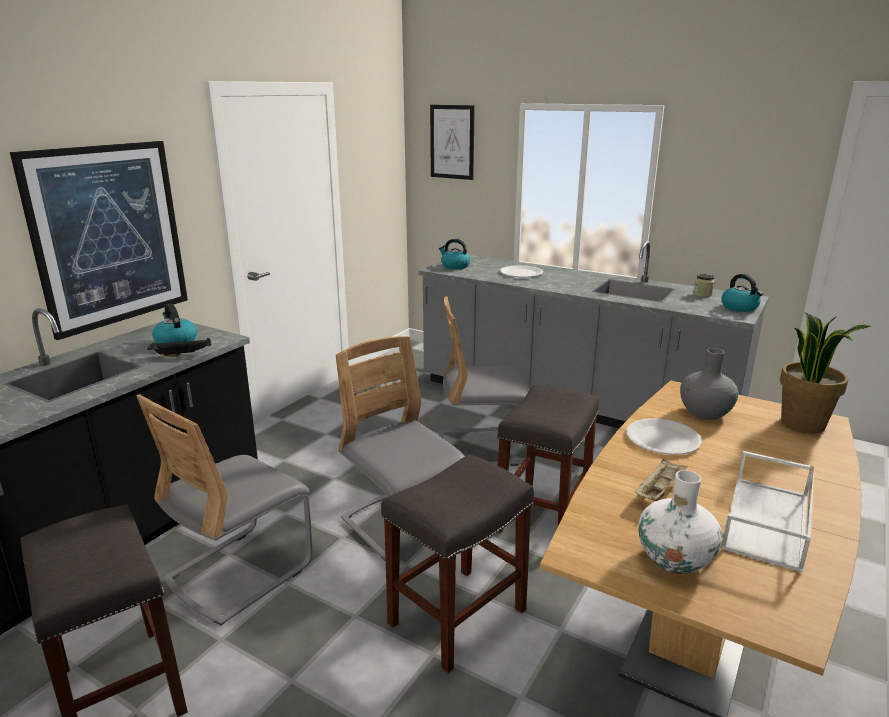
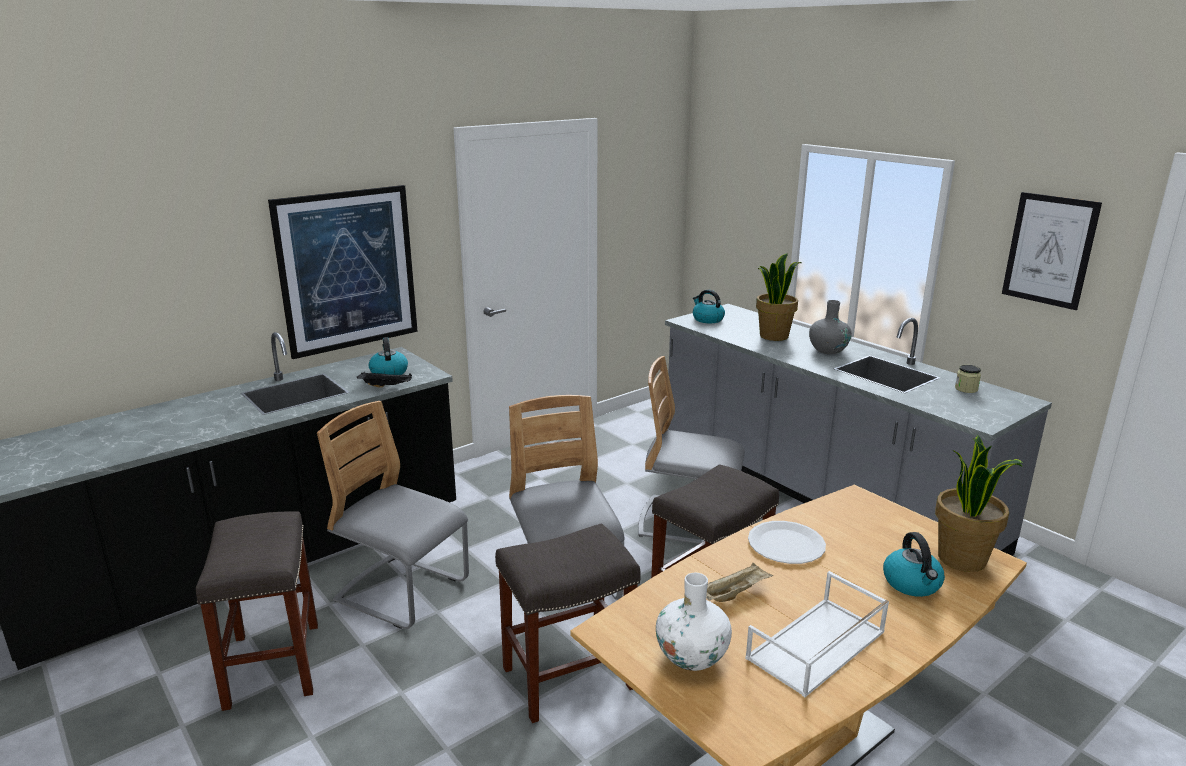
camera: 20 degrees right, 0 degrees up
(240, 572) = (403, 592): grey chair -> grey chair turned 60 degrees clockwise
(452, 142) = (732, 179): picture -> picture (1049, 250)
(521, 273) = (773, 336): white plate -> potted plant
(705, 413) = (858, 526): grey vase -> grey vase (828, 350)
(740, 307) = (996, 412): kettle -> kettle (912, 584)

